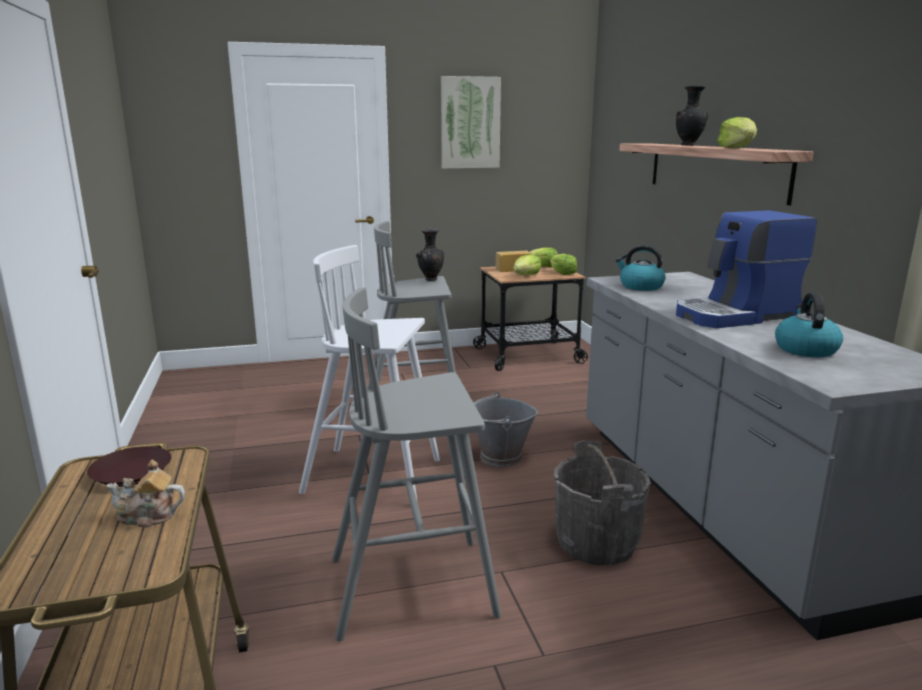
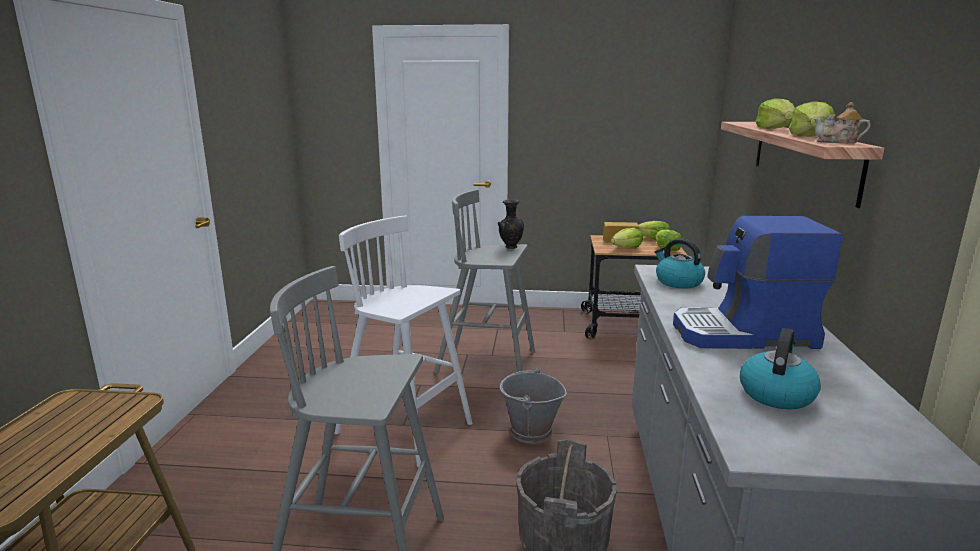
camera: 20 degrees right, 0 degrees up
(132, 472) = (90, 410): brown plate -> none
(148, 516) = (54, 456): teapot -> teapot (838, 142)
(470, 123) = (589, 95): picture -> none
(688, 145) = (776, 129): black vase -> lettuce

